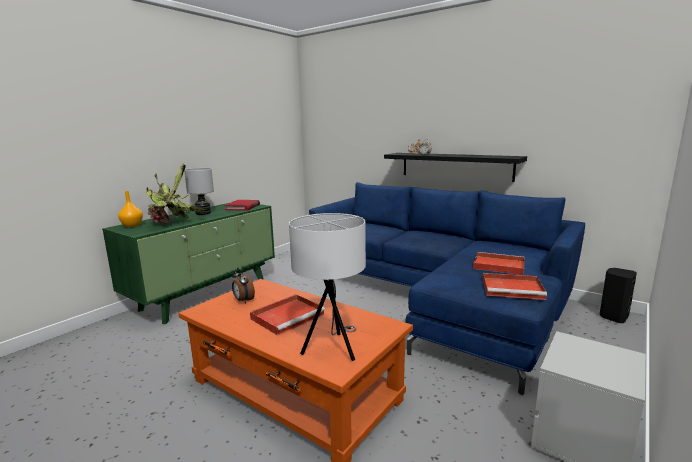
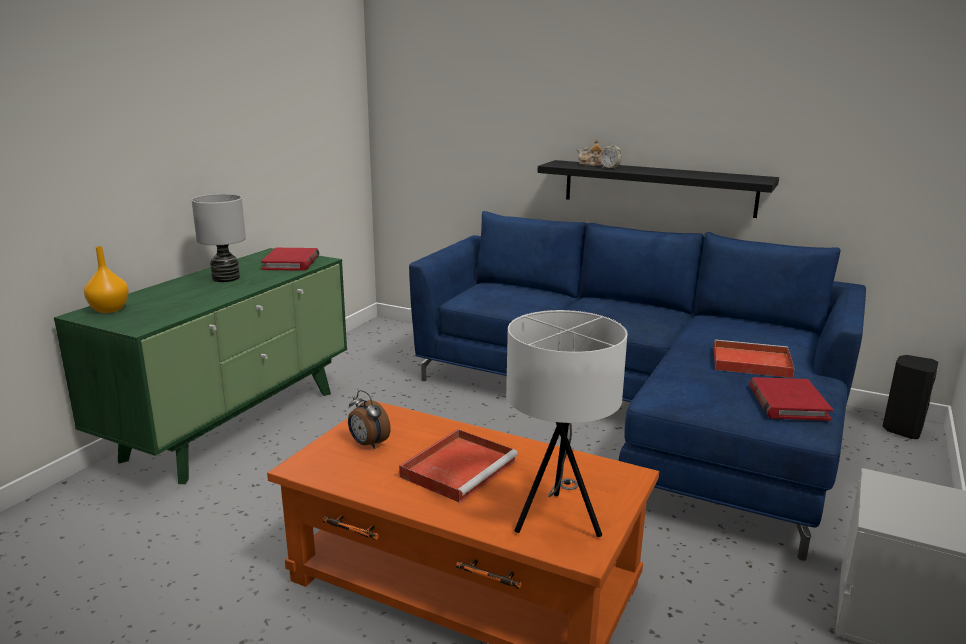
camera: 10 degrees left, 5 degrees up
(173, 223) = (186, 303): potted plant -> none
(513, 288) = (787, 403): red tray -> red book

